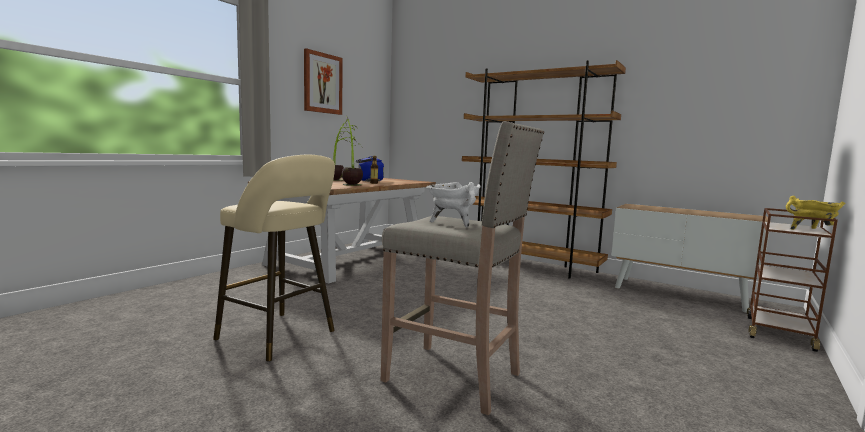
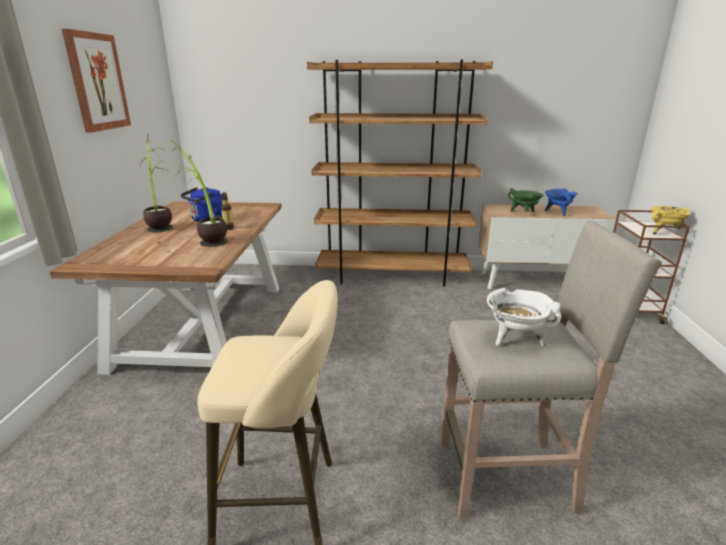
camera: 30 degrees left, 15 degrees up
(657, 209) = (523, 213): none -> green cooking pot
(701, 213) = (557, 212): none -> blue cooking pot

